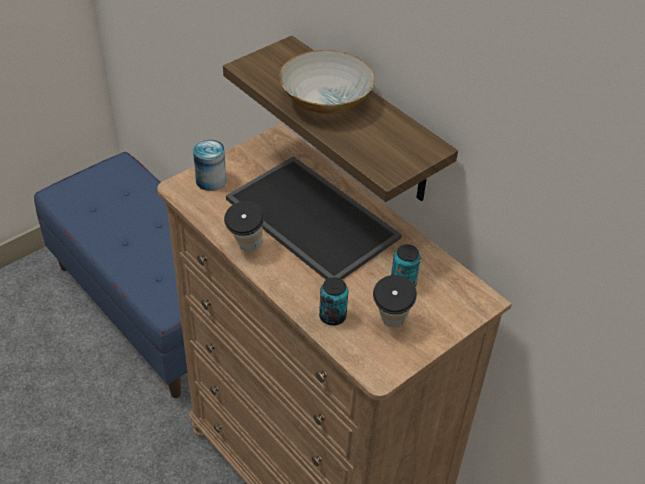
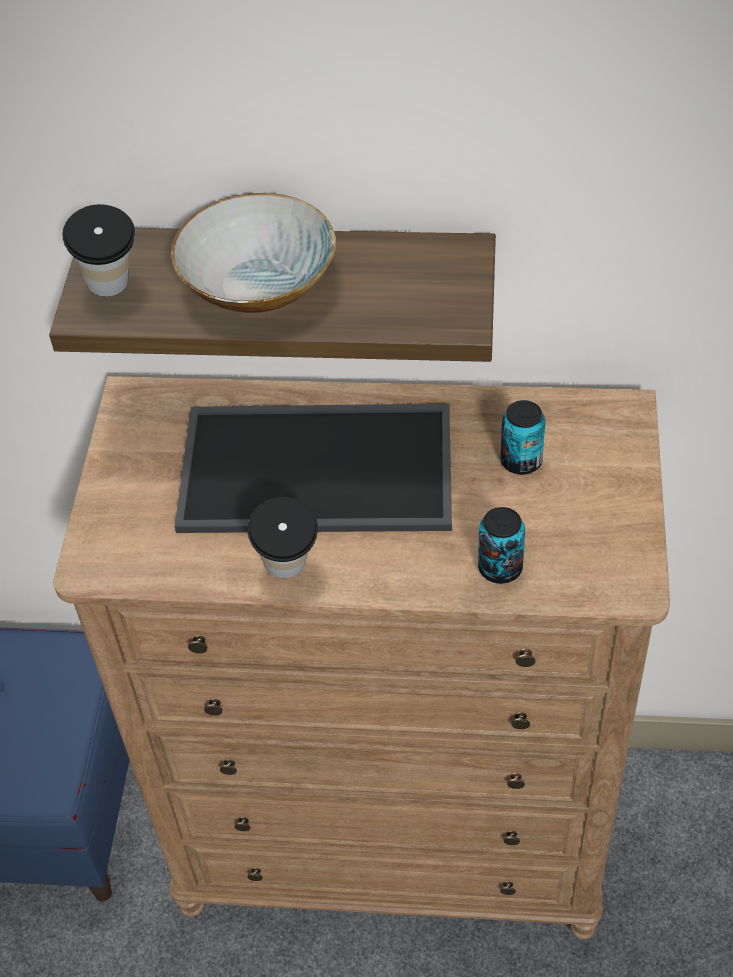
camera: 40 degrees left, 5 degrees up
(211, 180) = (120, 524): can -> none
(391, 324) = (571, 520): cup -> cup (112, 292)

